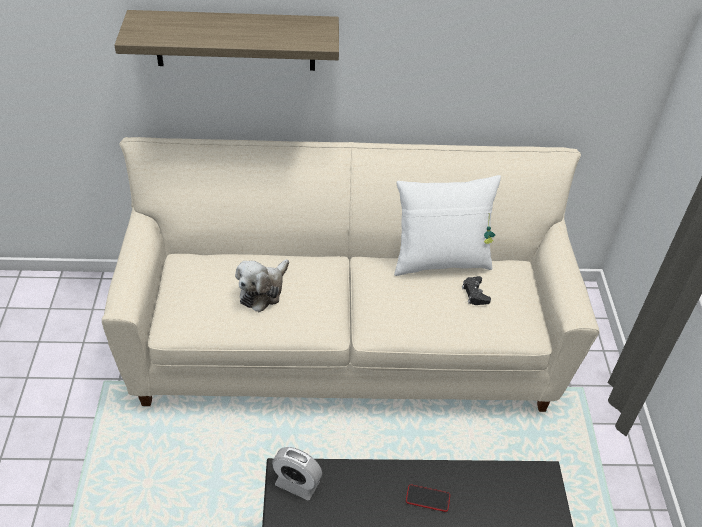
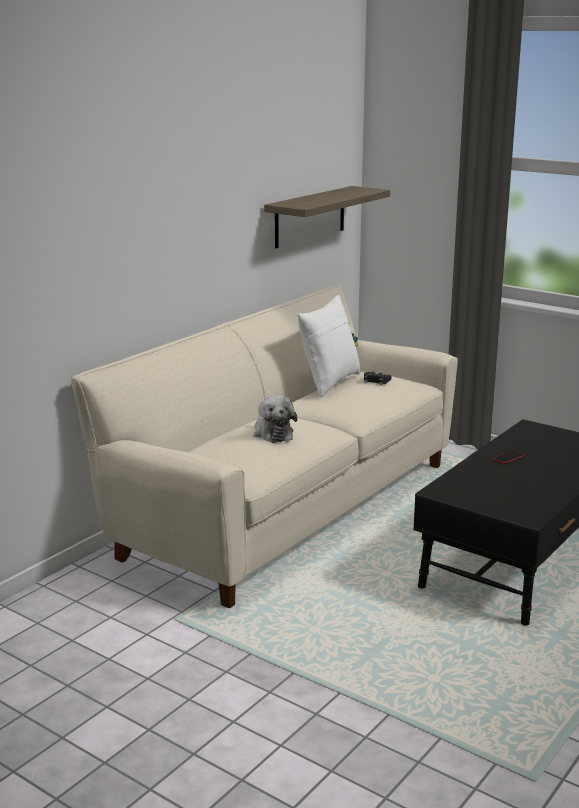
camera: 50 degrees left, 25 degrees down
(235, 40) = (143, 248): shelf -> shelf (310, 216)
(297, 483) = (449, 490): alarm clock -> none

